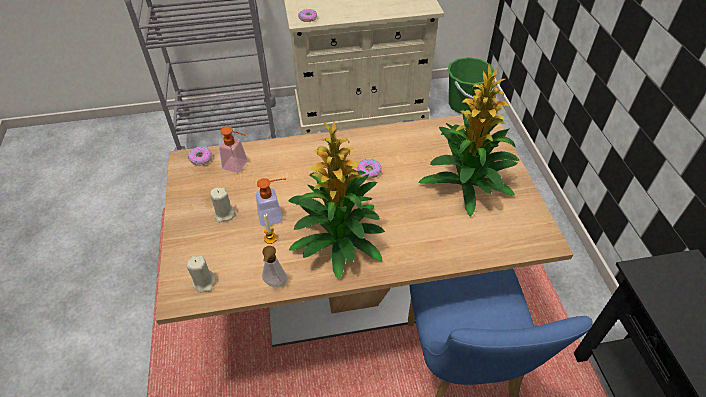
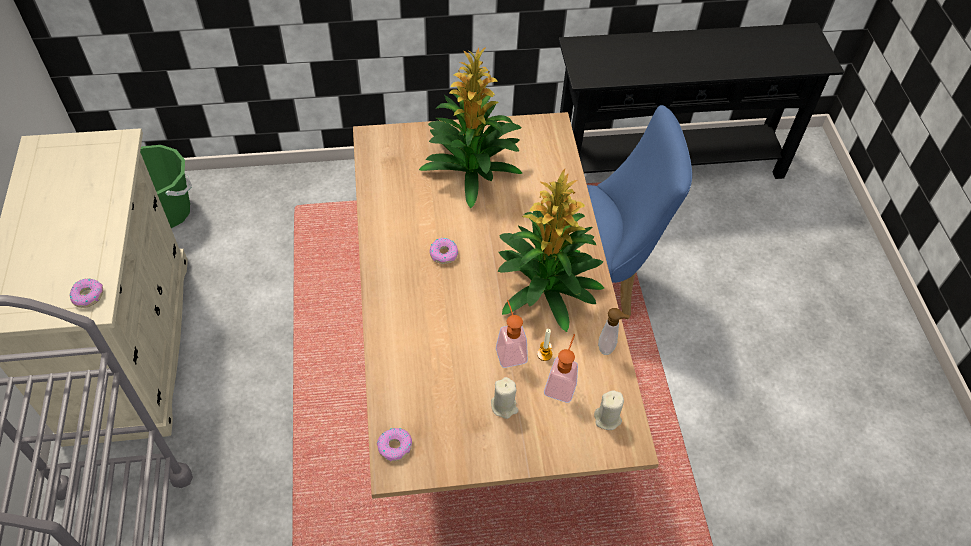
camera: 90 degrees left, 5 degrees up
(239, 166) = (416, 395): soap dispenser -> soap dispenser (562, 383)

